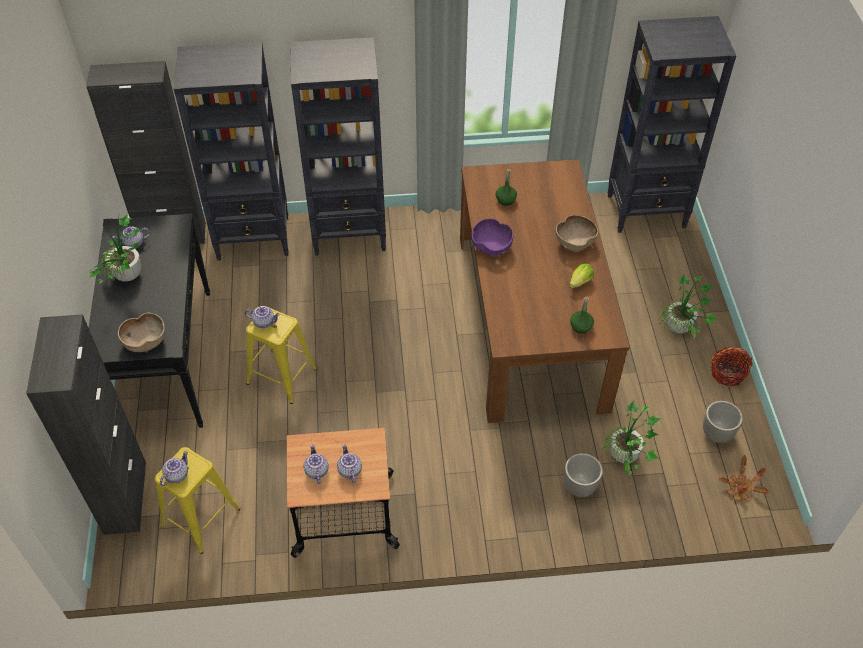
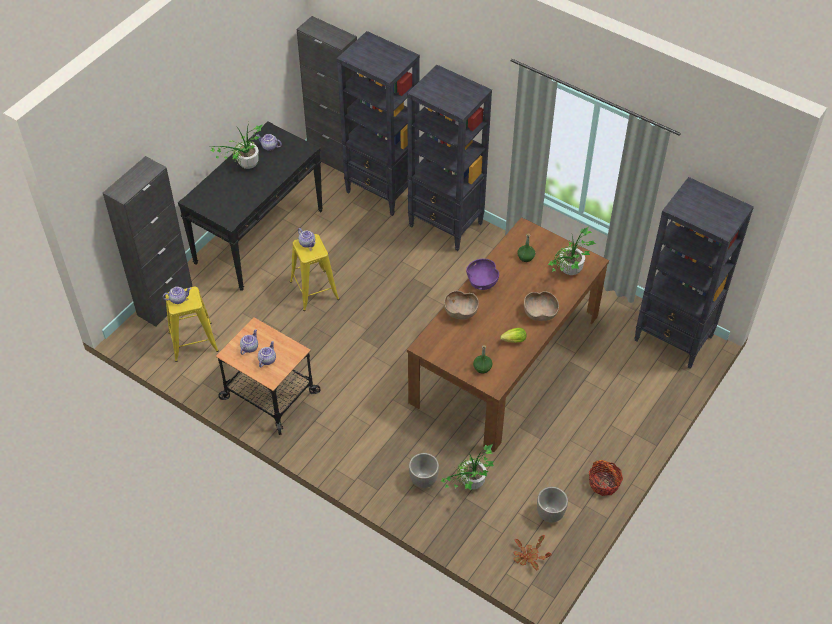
camera: 40 degrees right, 0 degrees up
(145, 342) = (220, 210): brown bowl -> brown bowl (460, 312)
(680, 331) = (602, 434): potted plant -> potted plant (568, 273)

